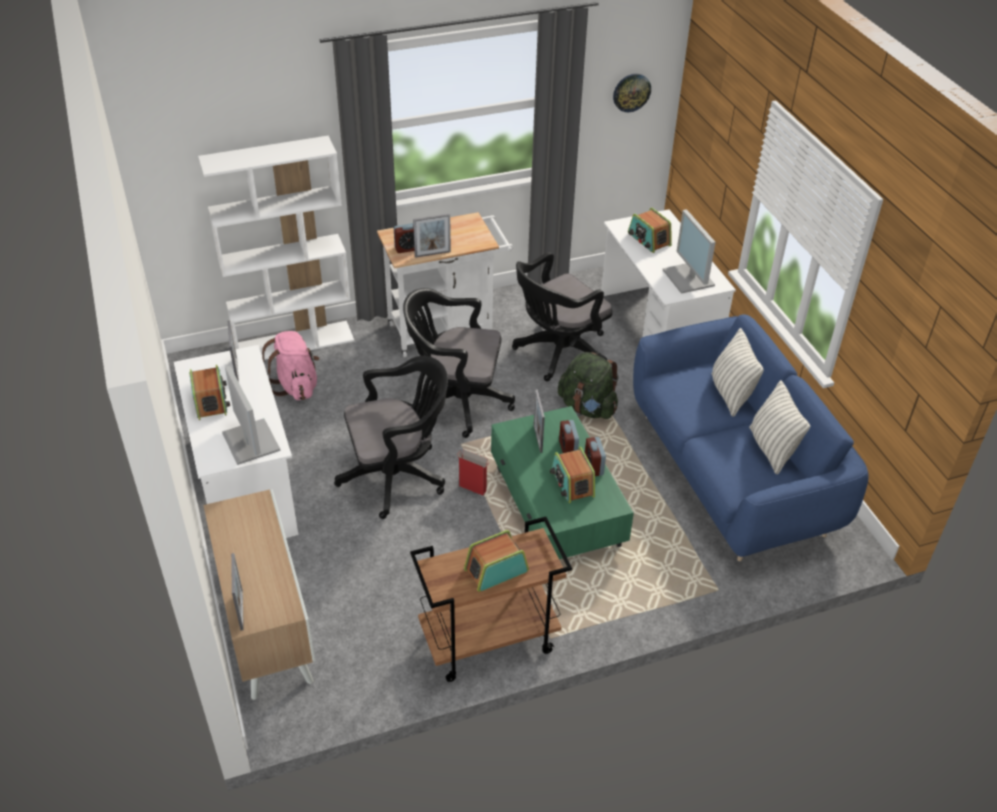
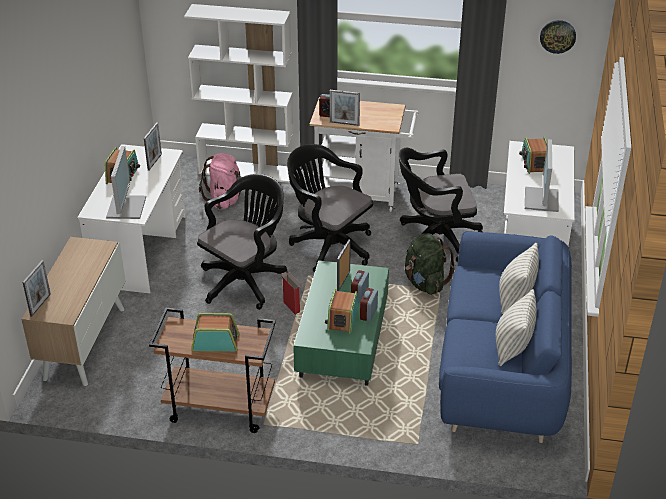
camera: 30 degrees right, 5 degrees down
(398, 476) = (246, 280): black office chair -> black office chair turned 60 degrees counterclockwise

